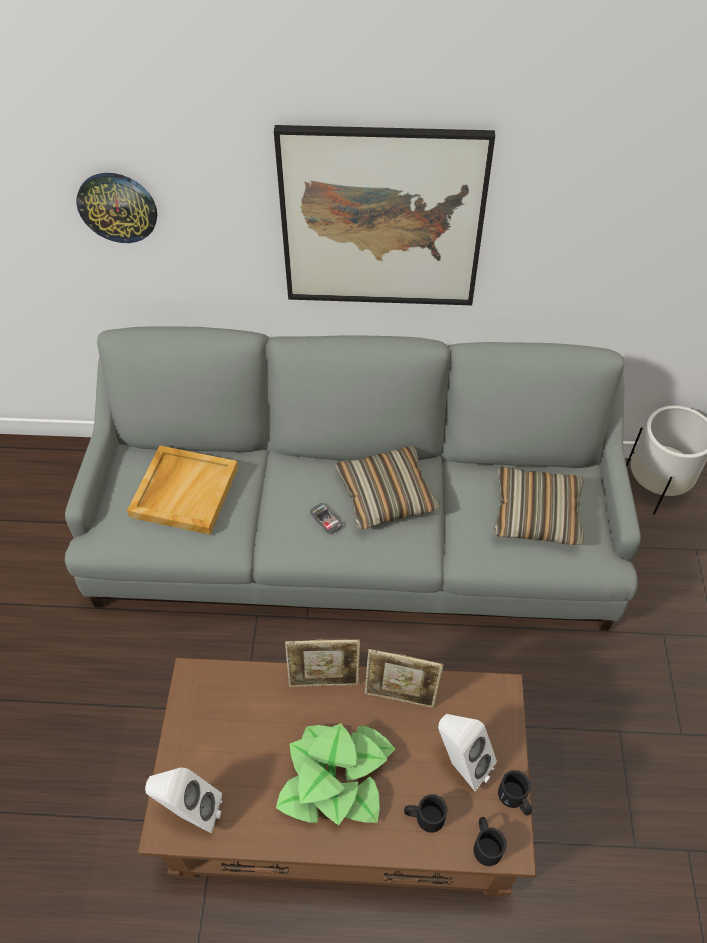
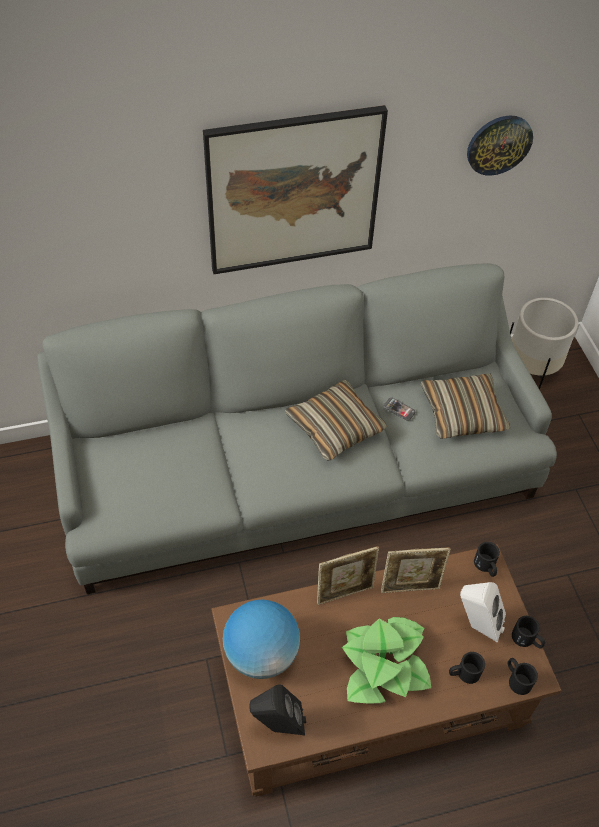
camera: 20 degrees left, 0 degrees up
(117, 207) = (57, 222): wall clock -> wall clock (499, 144)
(184, 491) = (158, 465): beige tray -> none
(190, 812) = (277, 726): white speaker -> black speaker
(207, 724) = (261, 654): none -> globe
(326, 519) = (293, 459): phone -> phone (399, 409)
(498, 697) = (486, 566): none -> black mug

